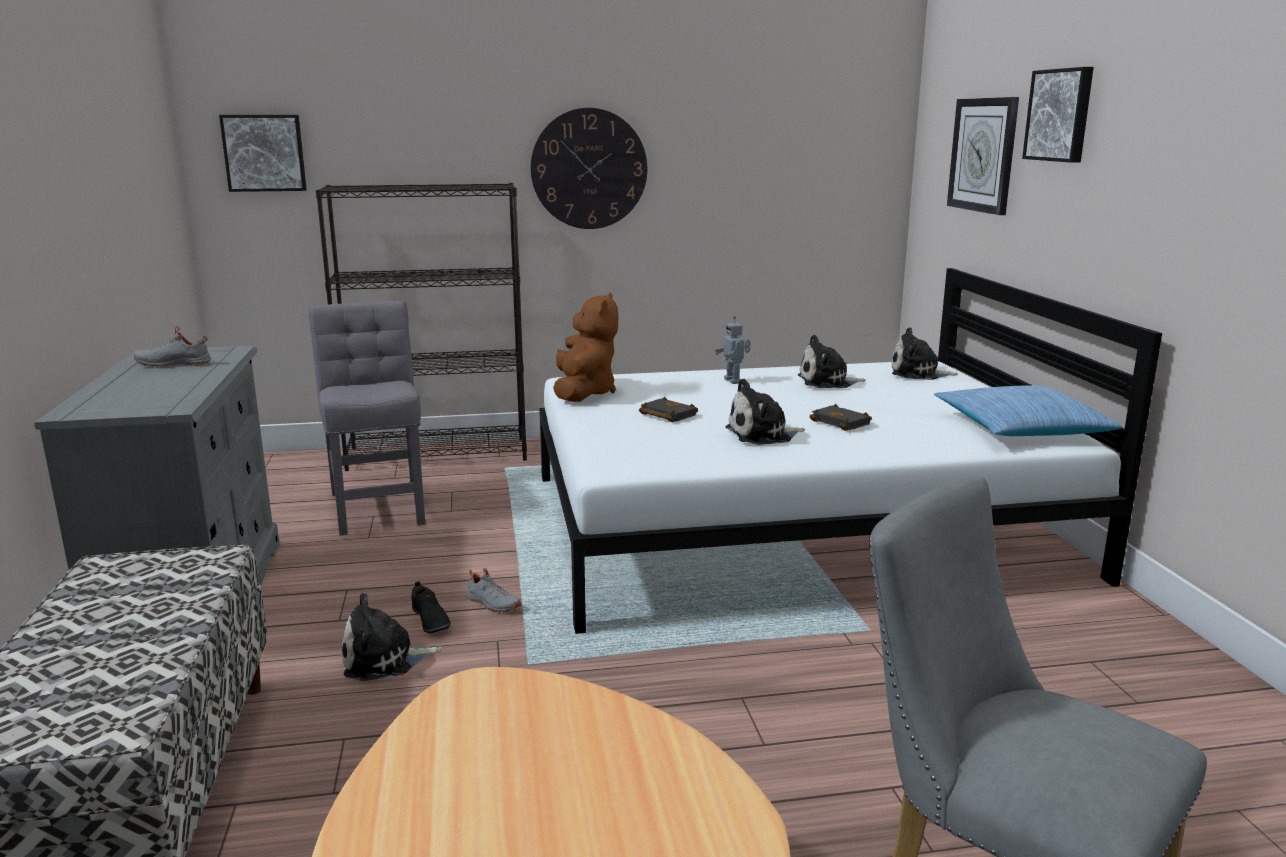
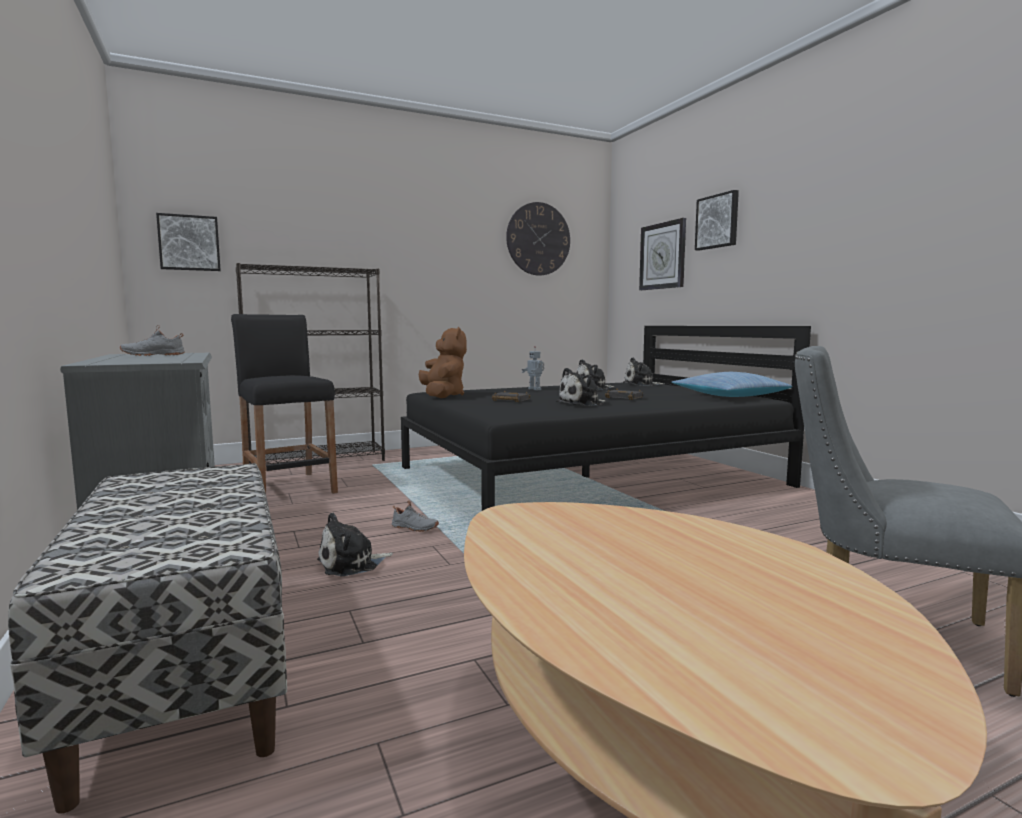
camera: 15 degrees left, 10 degrees down
(378, 505) = (289, 487): grey chair -> black stool
(430, 620) = (372, 540): black shoe -> none
(589, 169) = (419, 266): wall clock -> wall clock (538, 239)
(794, 525) = (589, 476): white bed -> black bed

